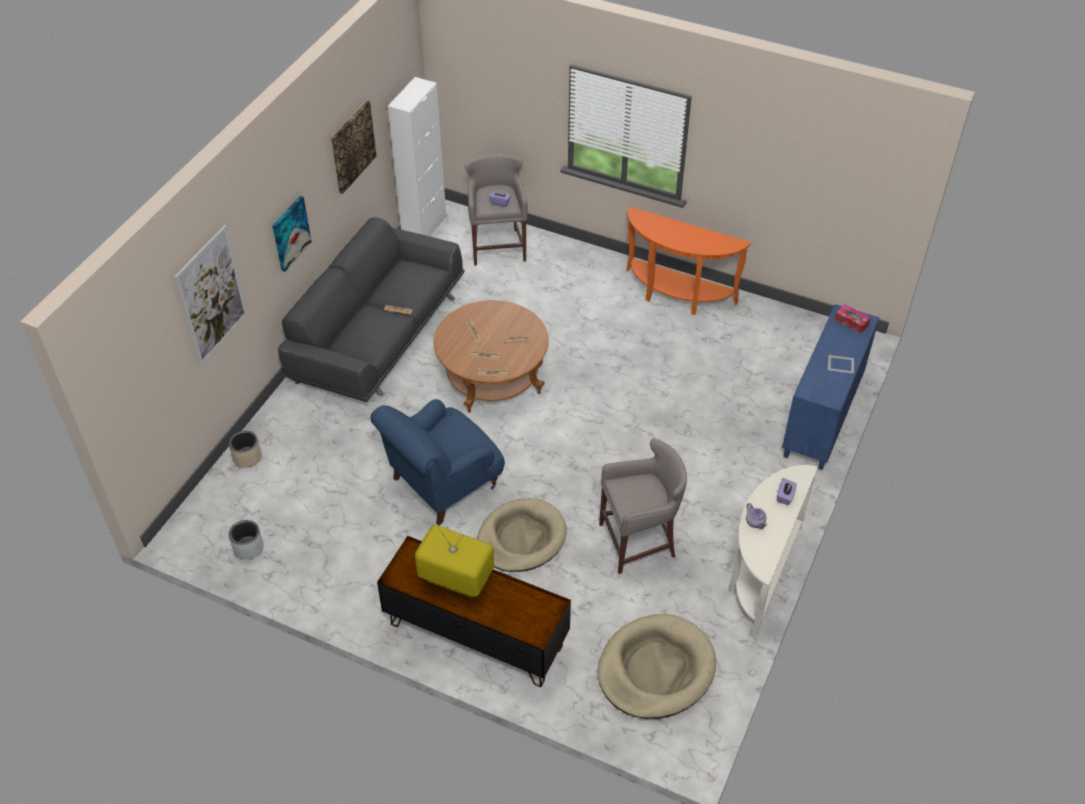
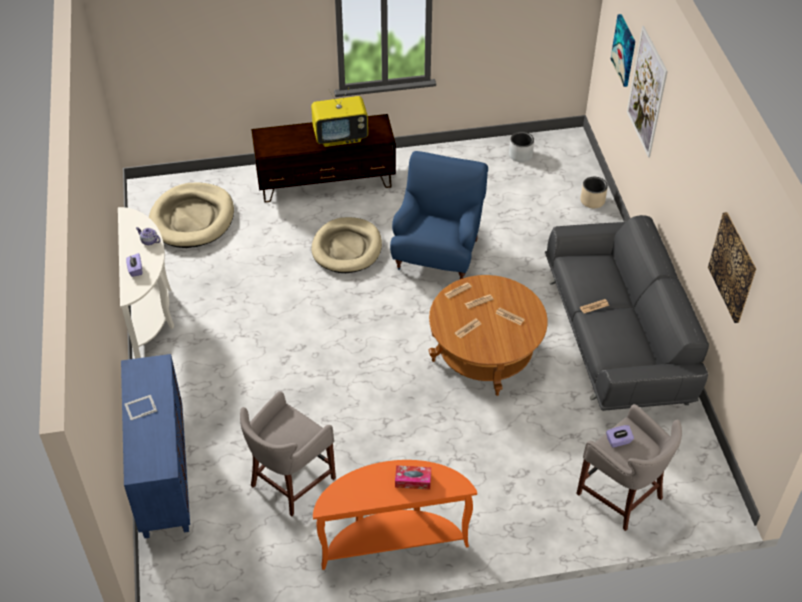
camera: 145 degrees right, 0 degrees up
(290, 233) = (683, 191): picture -> picture (624, 50)
(424, 228) = (713, 474): white cabinet -> none
(639, 541) = (258, 288): grey stool -> grey stool (290, 482)
(851, 322) = (150, 462): tissue box -> tissue box (413, 480)

